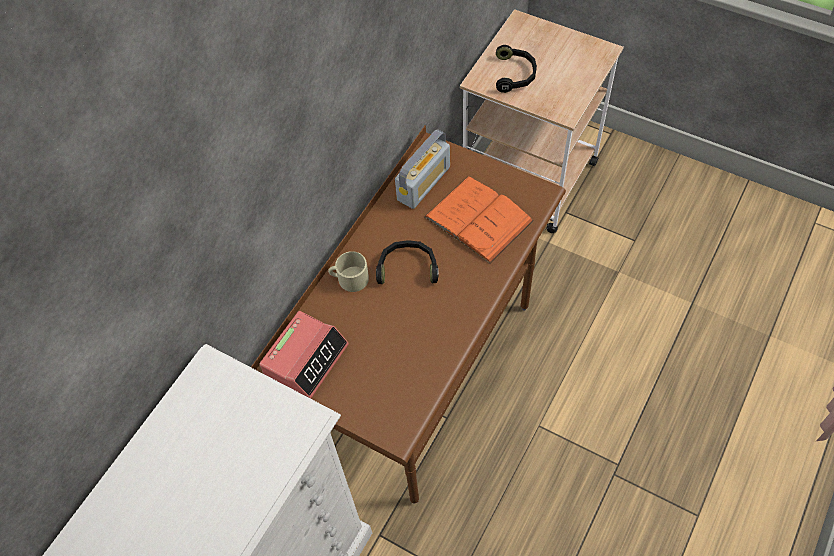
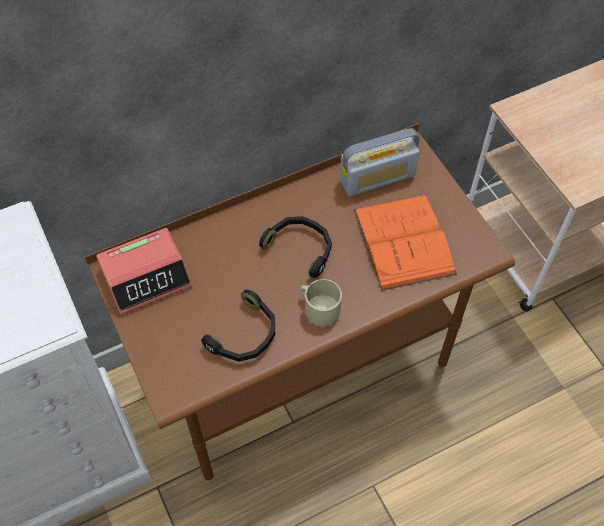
camera: 30 degrees right, 0 degrees up
(349, 279) = (240, 227): beige mug -> beige mug (318, 307)
(515, 74) = (555, 123): black headphones -> black headphones (245, 335)

